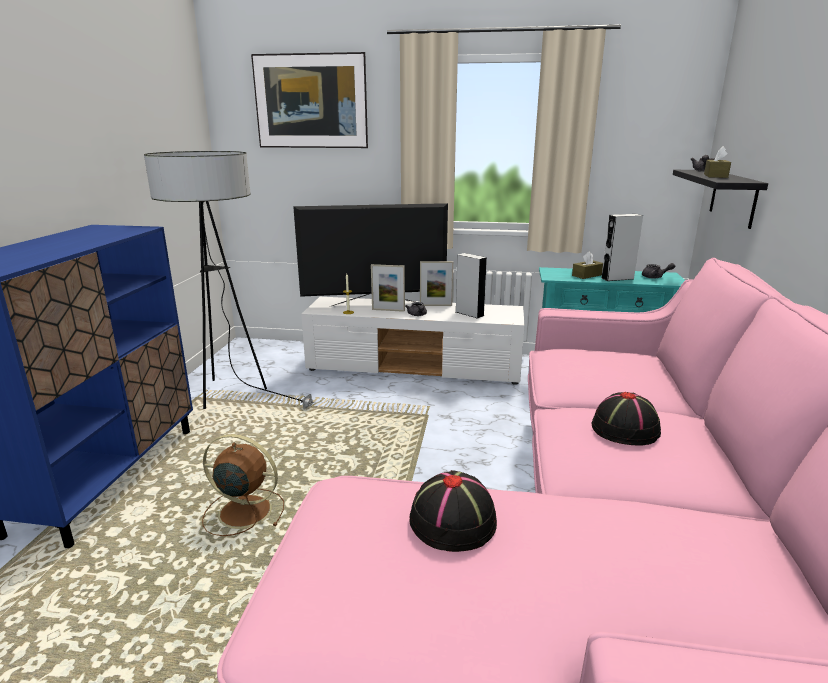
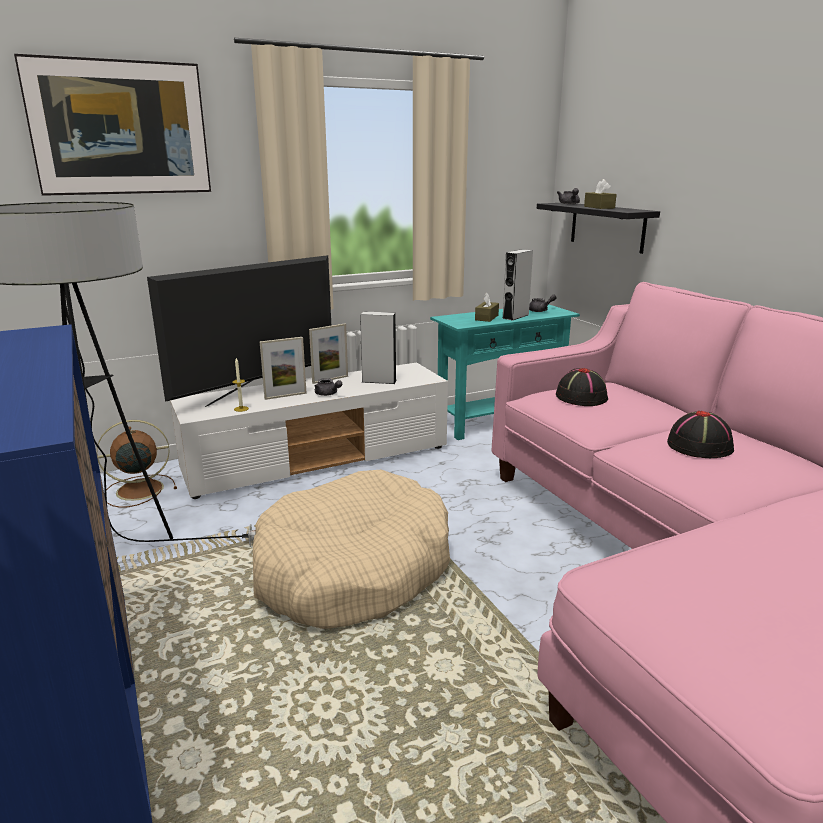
camera: 35 degrees left, 0 degrees up
(243, 511) = (331, 689): brown fan -> brown fan (137, 490)
(344, 446) = (353, 569): none -> beige dog bed
(453, 520) = (742, 562): black hat -> black hat (580, 397)

